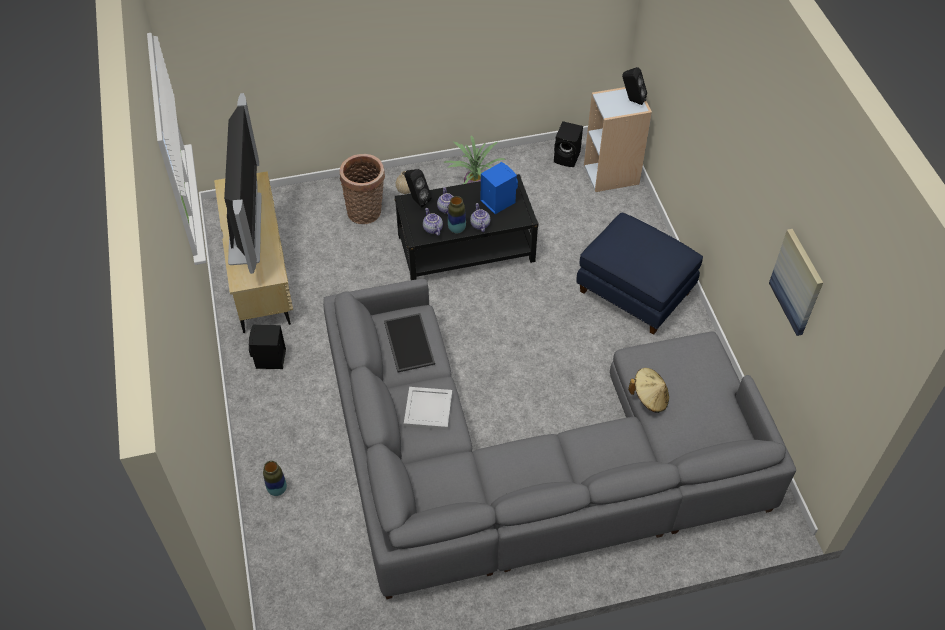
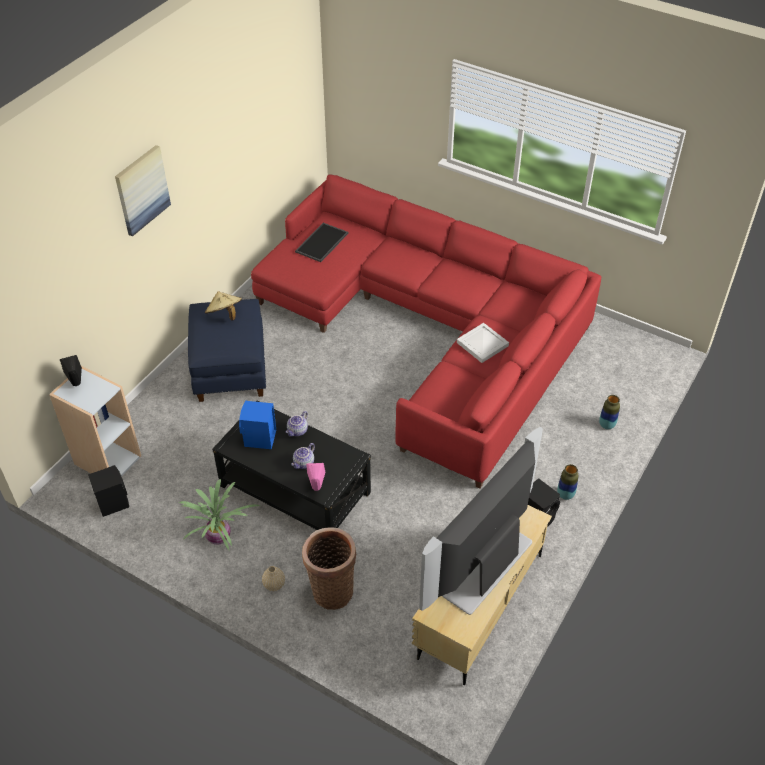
camera: 135 degrees left, 5 degrees down
(408, 342) = (449, 391): tray -> tray (322, 243)
(417, 200) = (316, 489): black speaker -> pink speaker
(432, 229) = (335, 455): teapot -> none
(457, 229) = (318, 441): vase -> vase (565, 494)
(529, 463) = (431, 330): grey sofa -> red sofa
(649, 398) = (344, 262): beige hat -> beige hat (224, 314)
(797, 282) = (254, 138): picture -> picture (142, 190)

